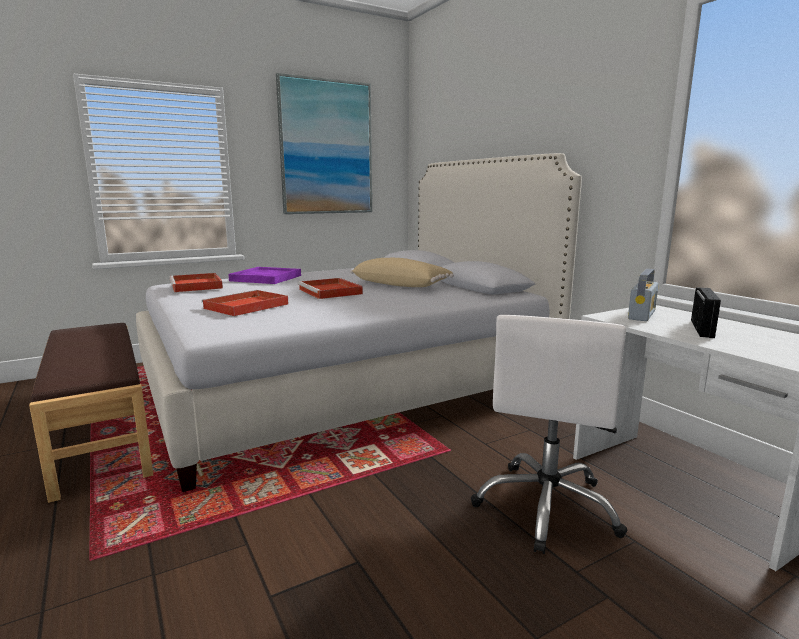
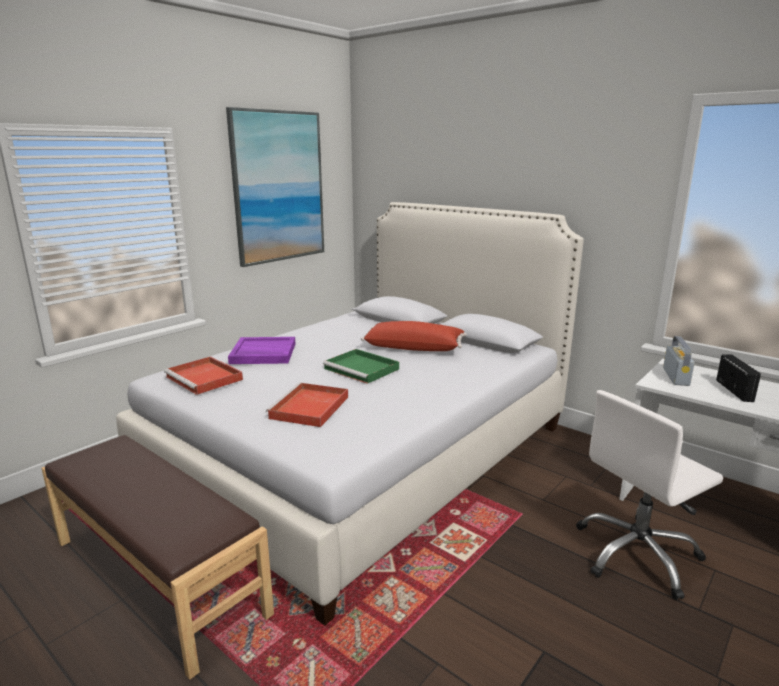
camera: 20 degrees left, 5 degrees up
(331, 291) = (362, 369): red tray -> green tray
(401, 285) = (414, 347): beige pillow -> red pillow
(547, 507) = (637, 554): white office chair -> white office chair turned 60 degrees clockwise

